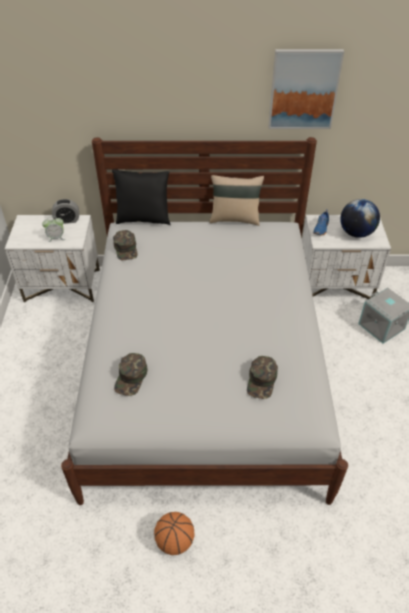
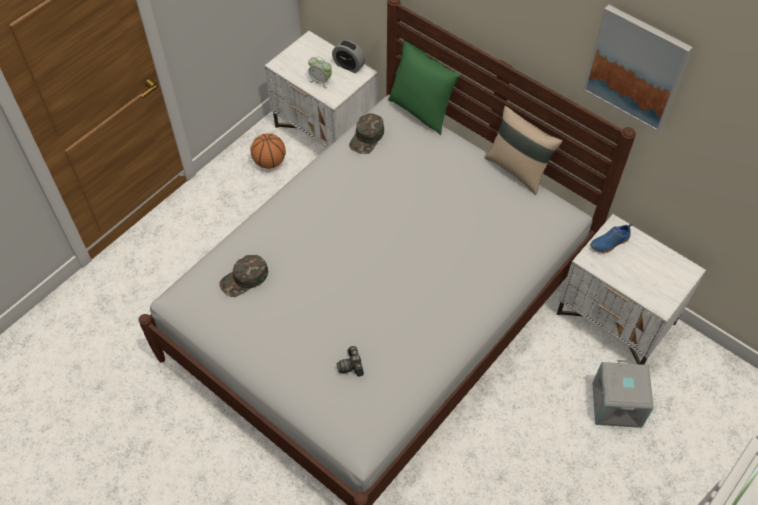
camera: 40 degrees right, 10 degrees up
(143, 219) = (421, 111): black pillow -> green pillow
(175, 541) = (203, 451): basketball -> basketball (270, 162)
(262, 380) = (351, 366): green cap -> camera
(356, 233) = (646, 275): globe -> none

